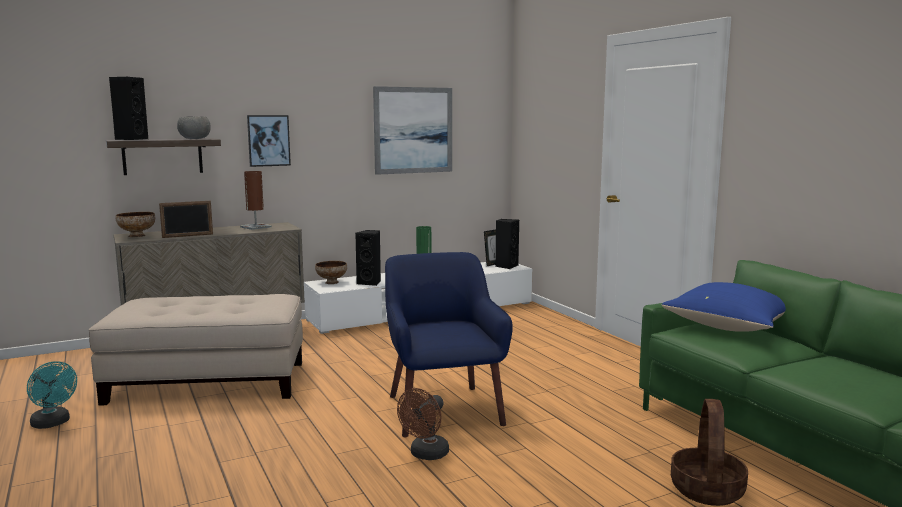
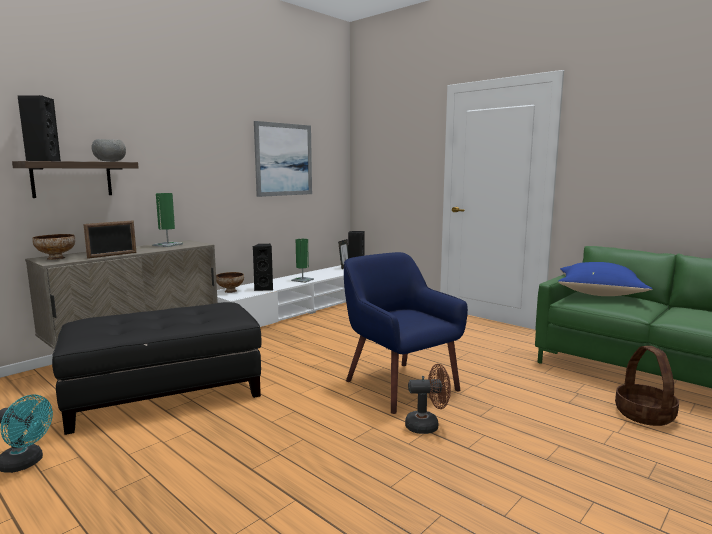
camera: 20 degrees left, 0 degrees up
(208, 382) = (166, 393): beige ottoman -> black ottoman
(255, 227) = (167, 245): brown table lamp -> green table lamp
(268, 140) = (170, 165): picture -> none
(426, 455) = (427, 426): brown fan -> brown fan turned 105 degrees counterclockwise

